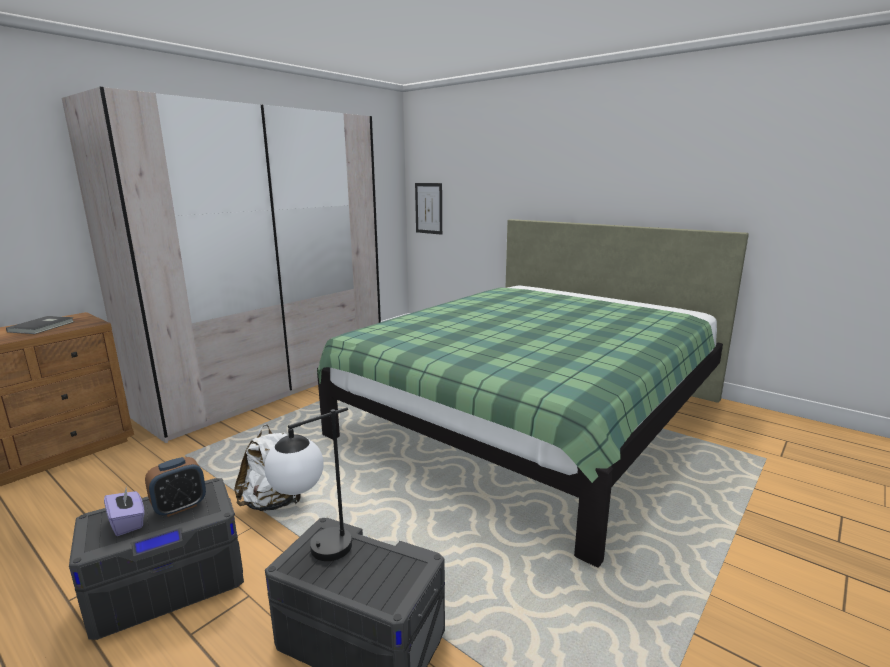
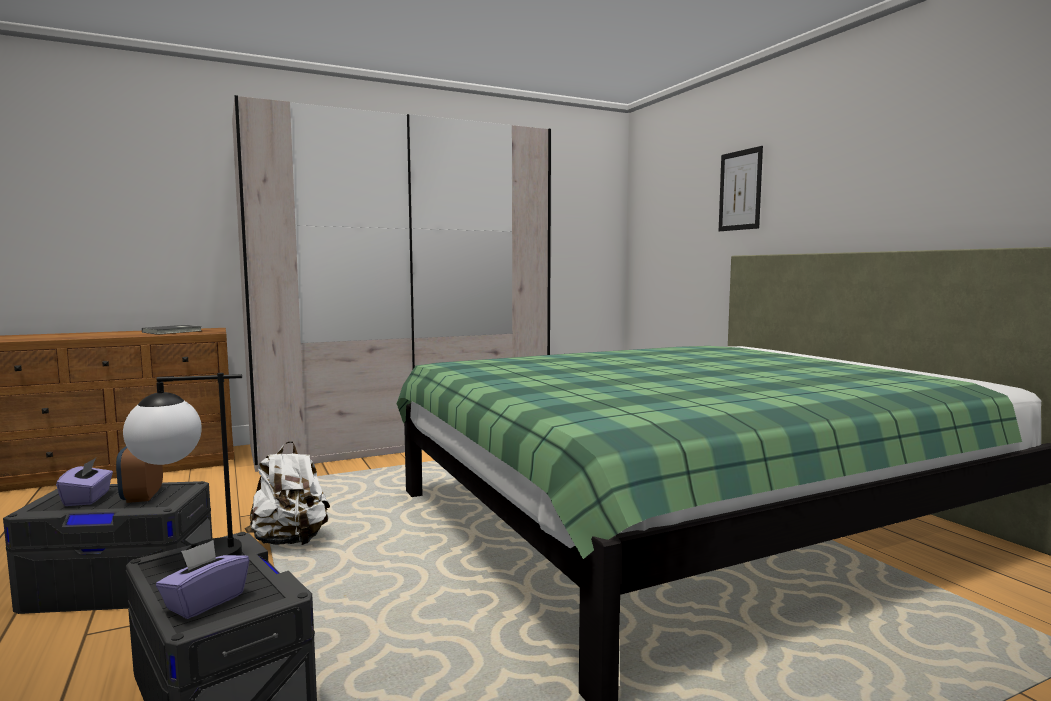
camera: 25 degrees right, 10 degrees down
(180, 507) = (142, 496): alarm clock -> alarm clock turned 90 degrees clockwise
(378, 584) = (205, 602): none -> purple tissue box
(429, 208) = (648, 251): picture -> picture (740, 190)

